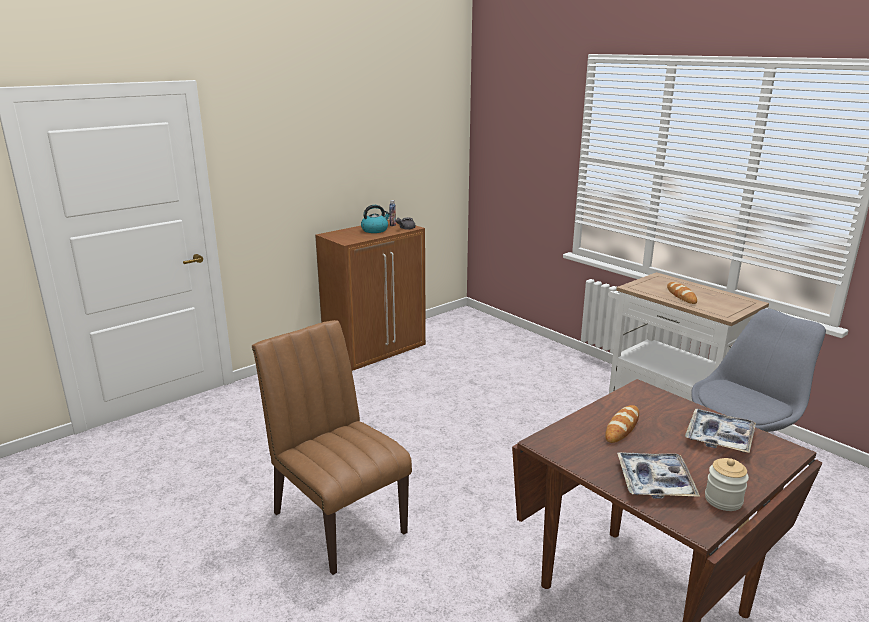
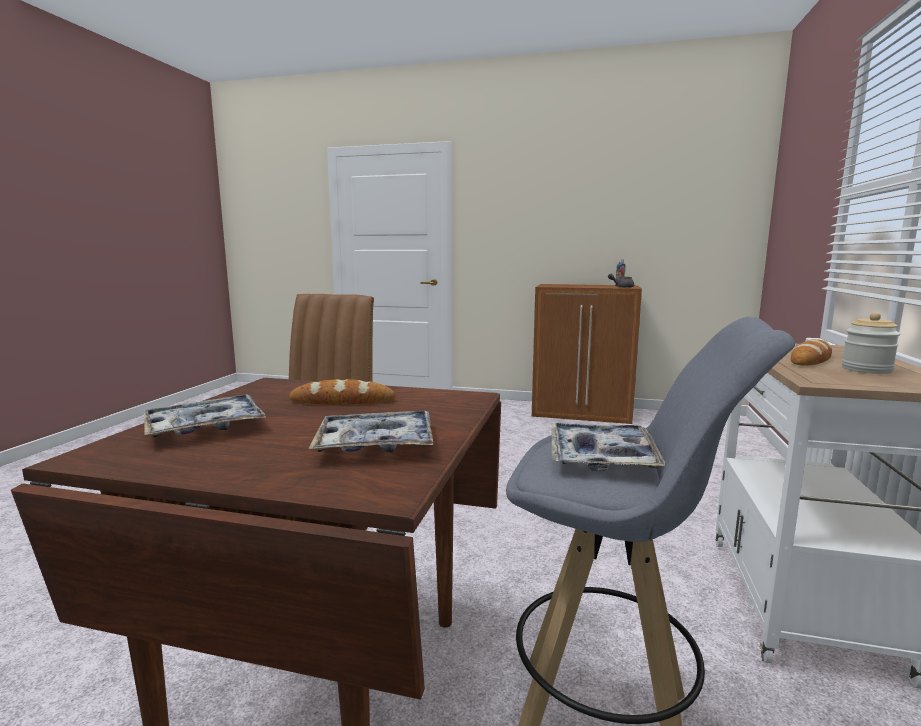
camera: 55 degrees right, 10 degrees down
(375, 230) = (592, 286): kettle -> none
(723, 500) = (167, 463): jar -> jar (866, 369)
(735, 393) = (601, 457): none -> tray

